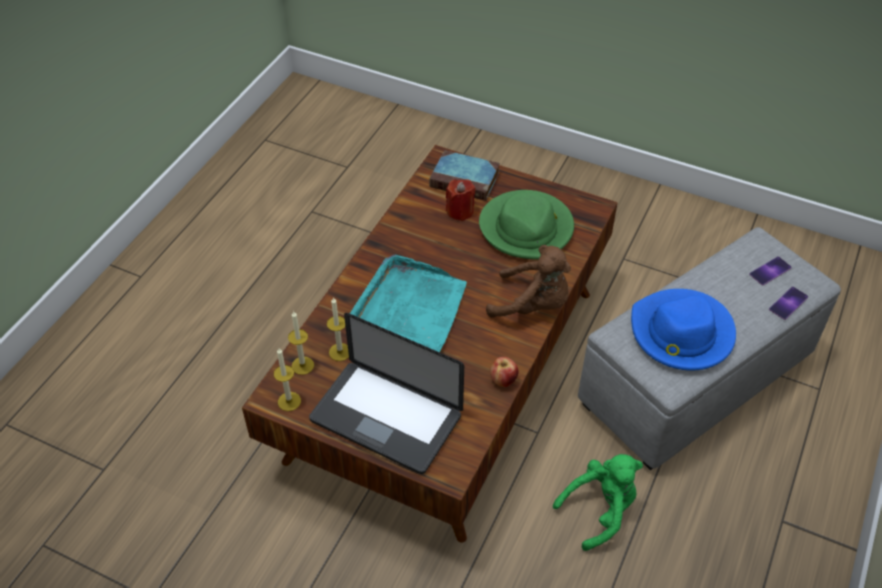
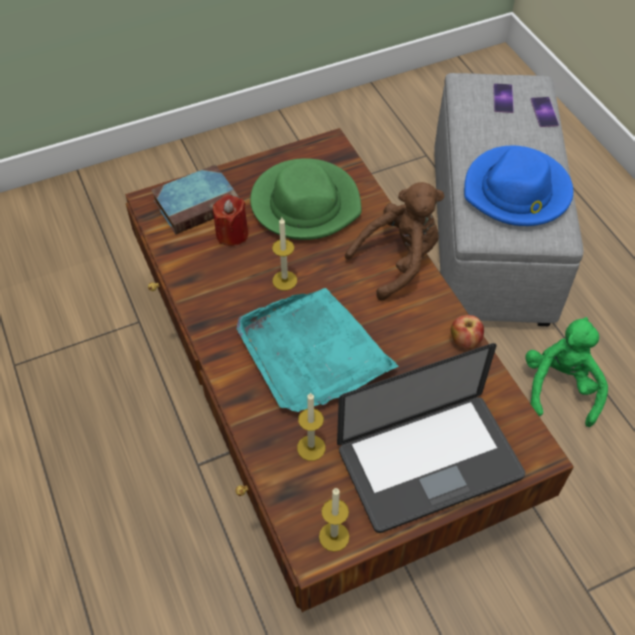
camera: 50 degrees left, 5 degrees up
(302, 365) = (297, 493): candle -> candle (284, 280)

